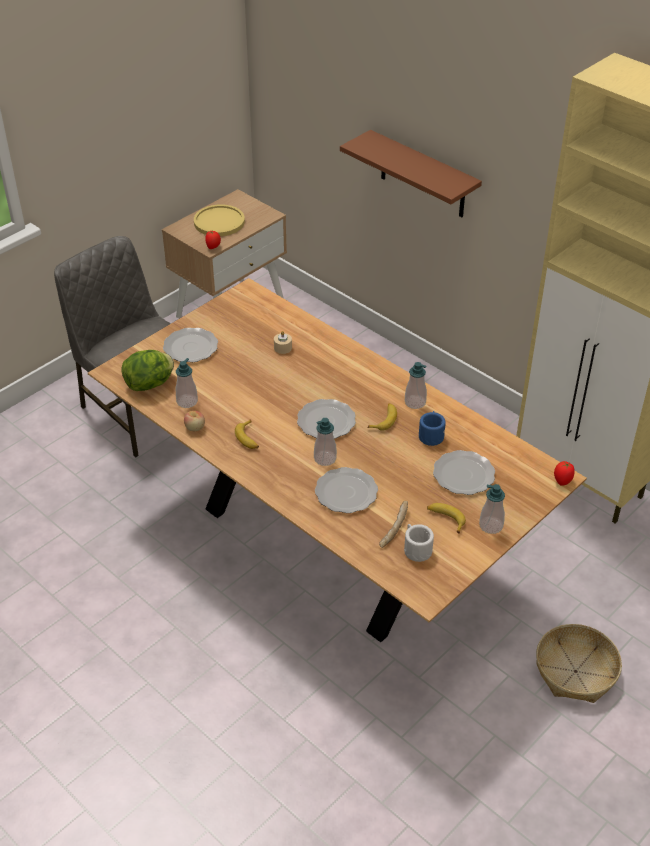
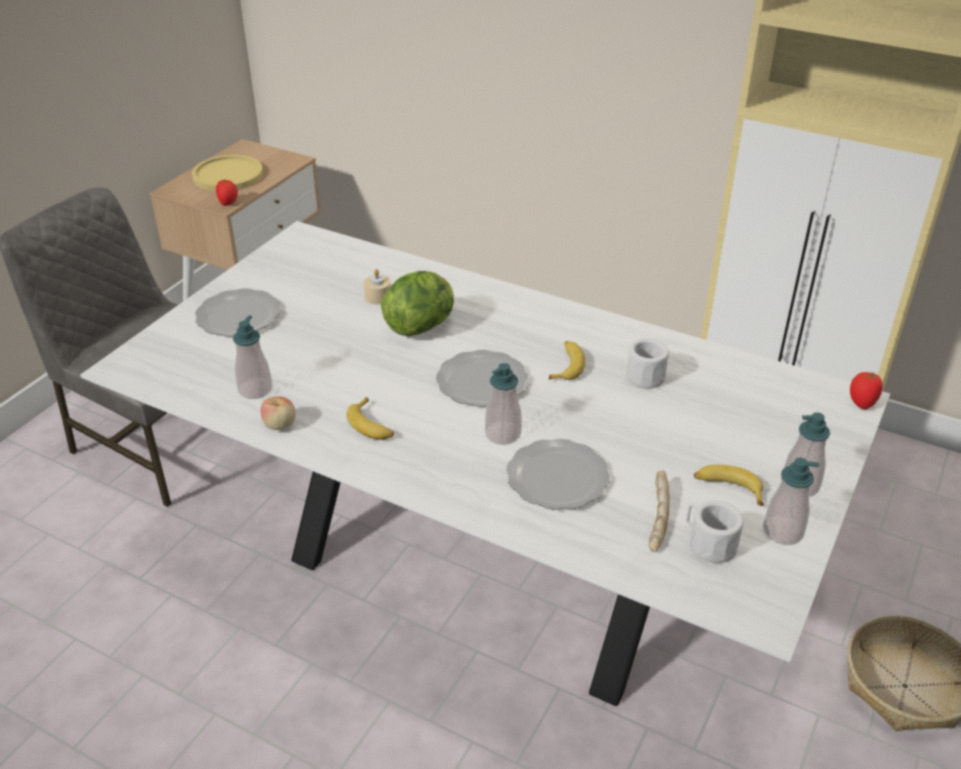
camera: 15 degrees left, 5 degrees down
(150, 384) = (188, 375): lettuce -> lettuce (421, 326)
(325, 541) = (480, 572): brown dining table -> white dining table
(415, 402) = (599, 336): soap dispenser -> soap dispenser (783, 532)
(423, 175) = (509, 57): brown shelf -> none
(431, 435) = (644, 374): blue mug -> white mug
(462, 474) = (717, 420): plate -> none

